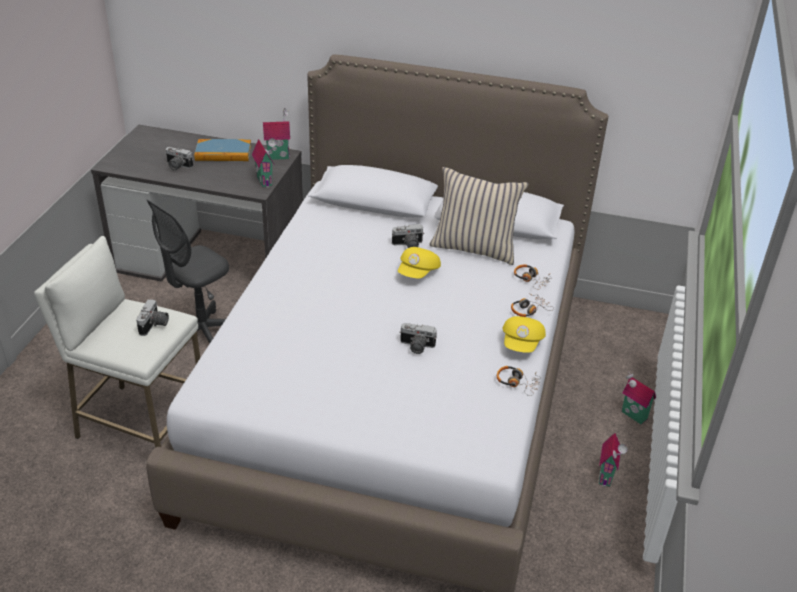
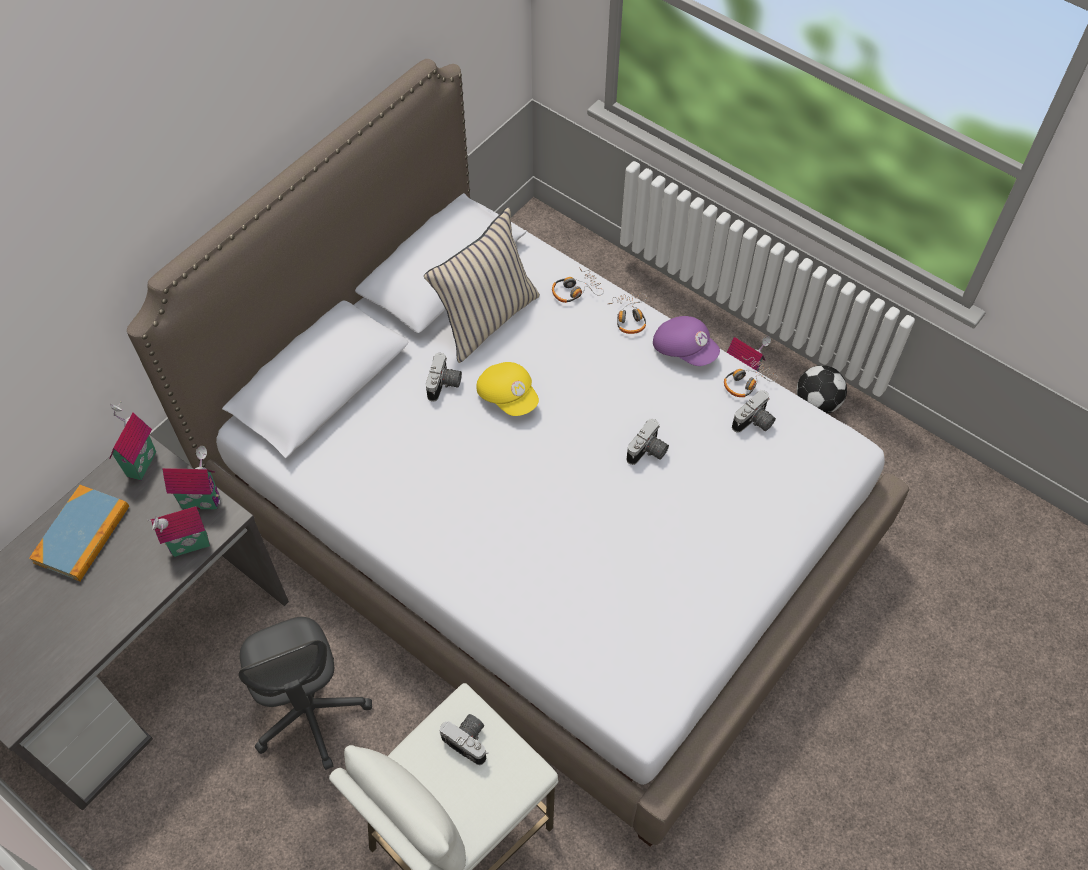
camera: 65 degrees left, 20 degrees up
(177, 166) = (82, 612): camera -> camera (754, 423)
(522, 344) = (684, 349): yellow cap -> purple cap
(617, 535) = (817, 403): none -> football
(632, 416) = (670, 311): toy house -> toy house (190, 547)

